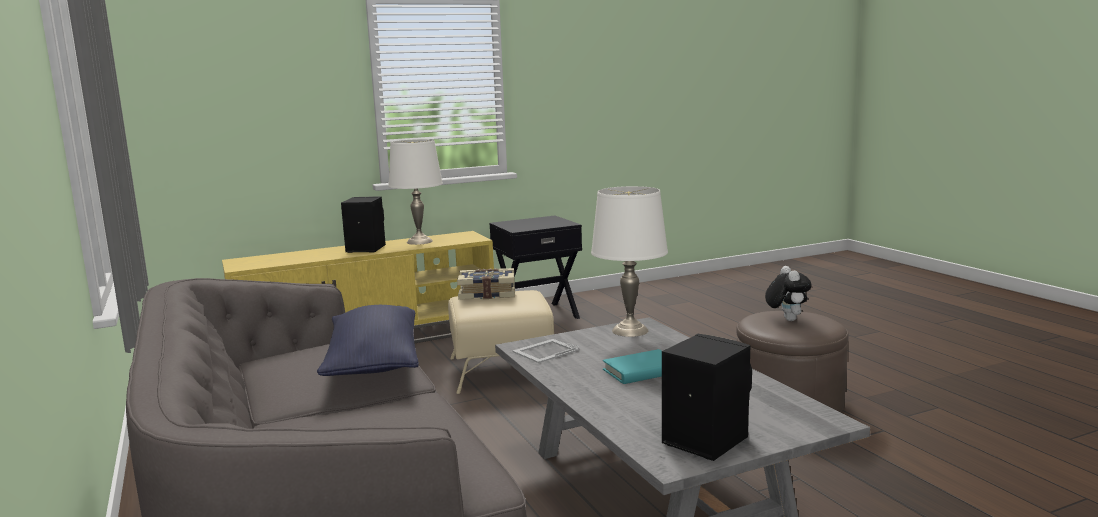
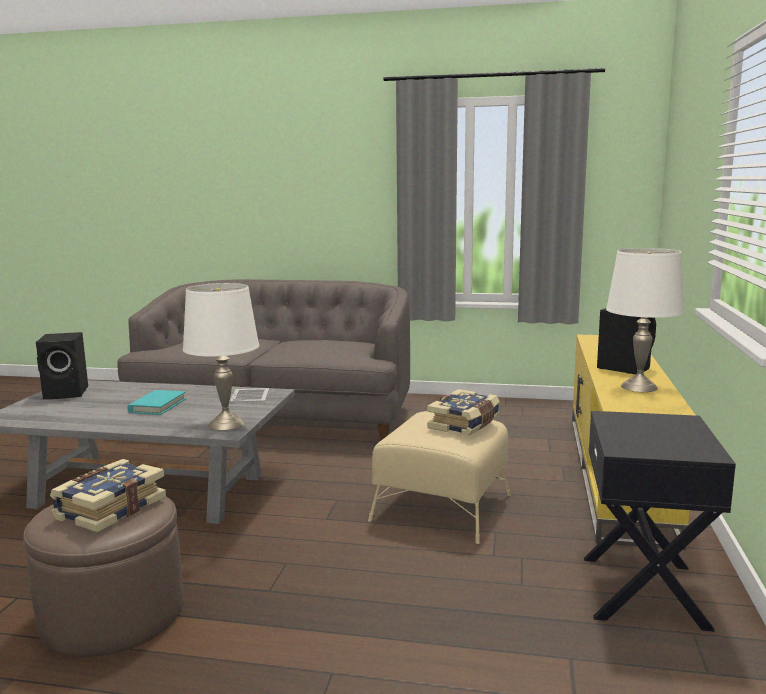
camera: 125 degrees right, 0 degrees up
(373, 363) = (299, 352): blue pillow -> none
(786, 319) = (109, 509): plush toy -> book

